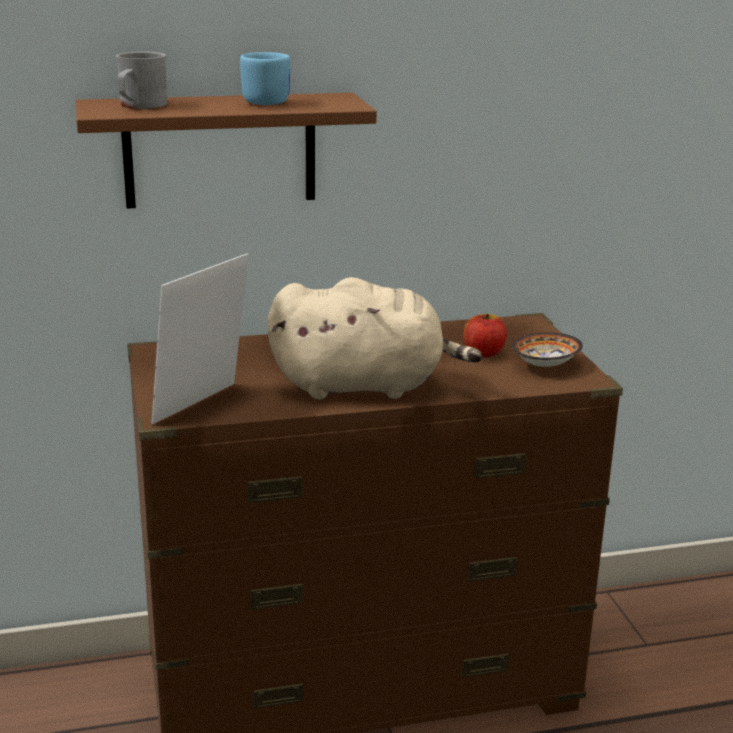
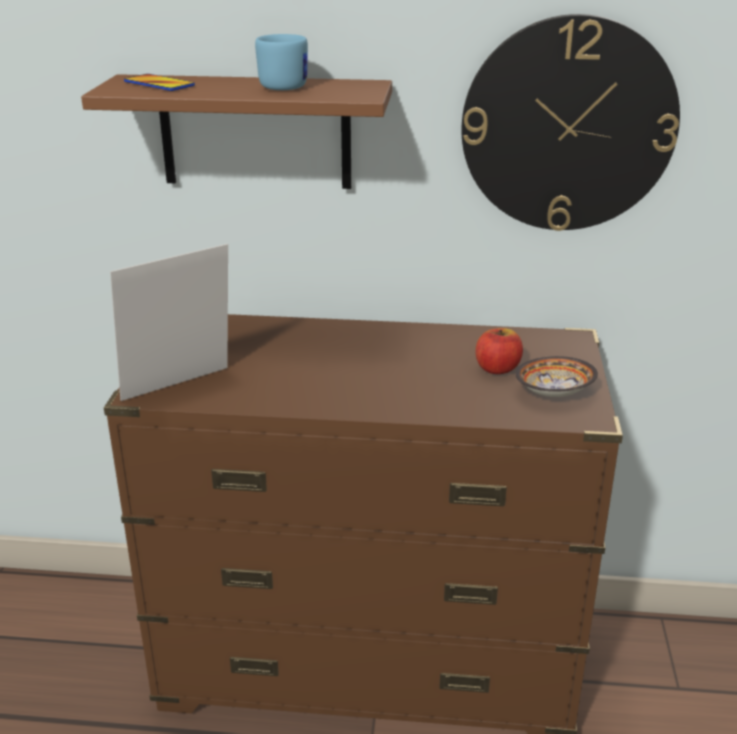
camera: 20 degrees right, 5 degrees up
(139, 106) = (159, 84): grey mug -> phone
(365, 386) = (348, 390): beige plush toy -> none
(510, 126) = (568, 126): none -> wall clock

